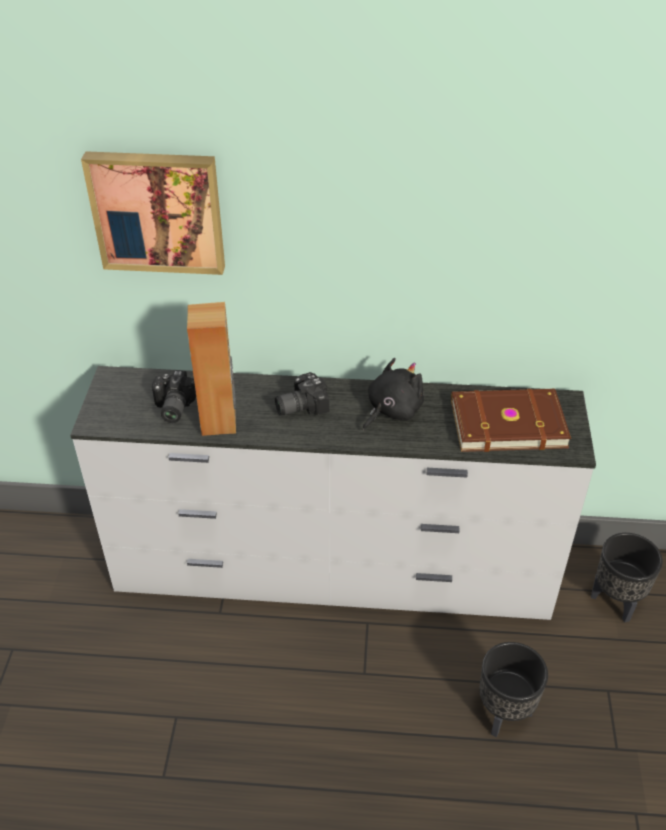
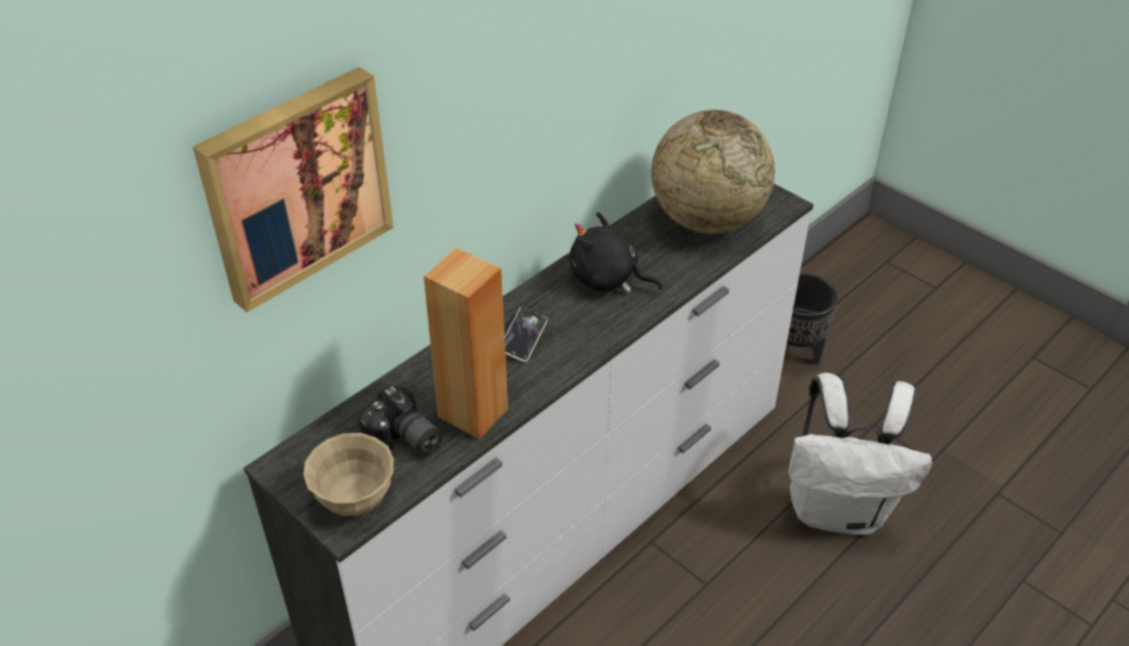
camera: 50 degrees left, 0 degrees up
(114, 416) = (355, 498): none -> beige bowl
(300, 405) = (523, 337): camera -> phone
(392, 410) = (607, 279): black plush toy -> black plush toy turned 60 degrees counterclockwise
(504, 714) = (839, 510): black planter -> white backpack
(506, 422) = (707, 219): brown book -> globe

